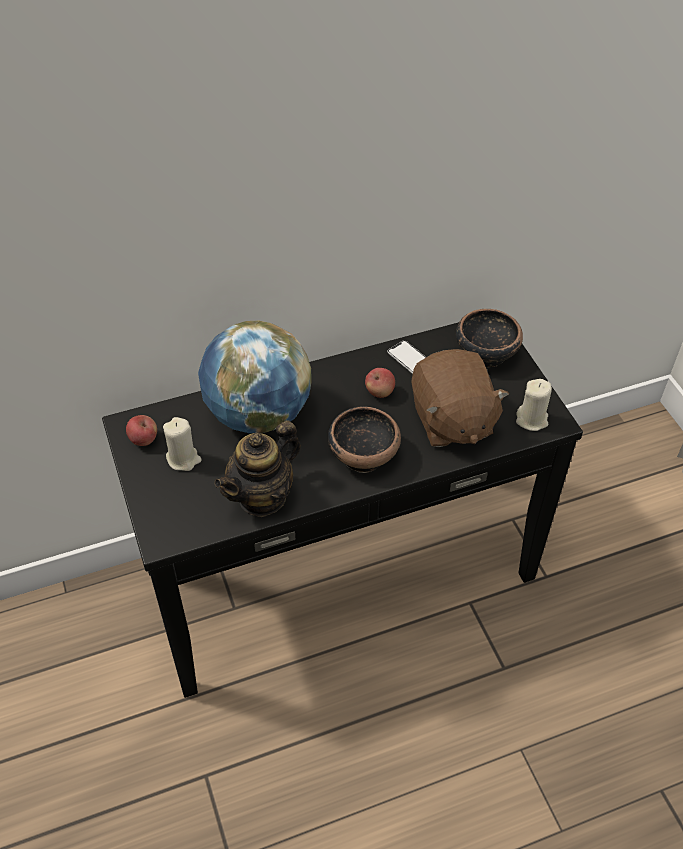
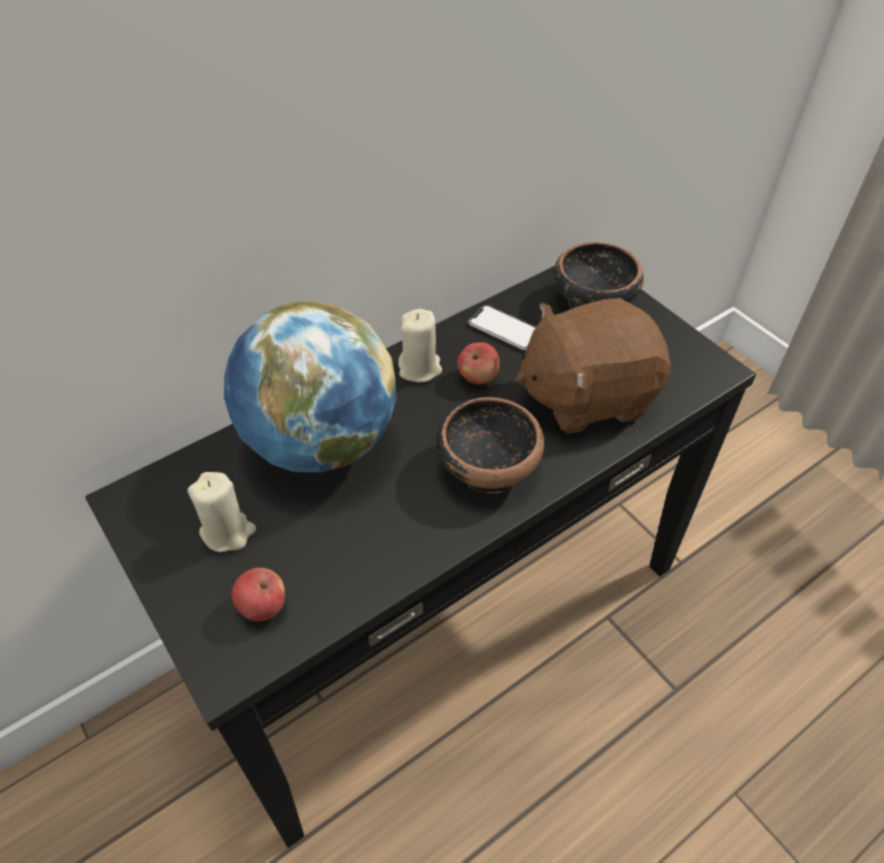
camera: 15 degrees left, 0 degrees up
(143, 440) = (158, 517): apple -> apple (263, 606)
(262, 496) = (364, 562): teapot -> none
(451, 420) = (586, 395): brown plush toy -> brown plush toy turned 105 degrees clockwise
(532, 419) = (687, 372): beige candle -> beige candle (420, 368)

